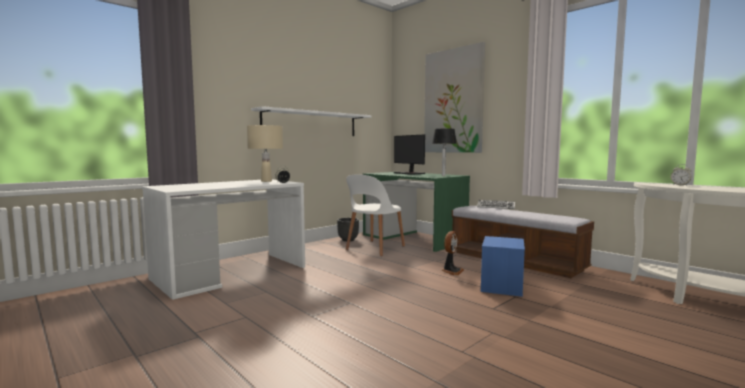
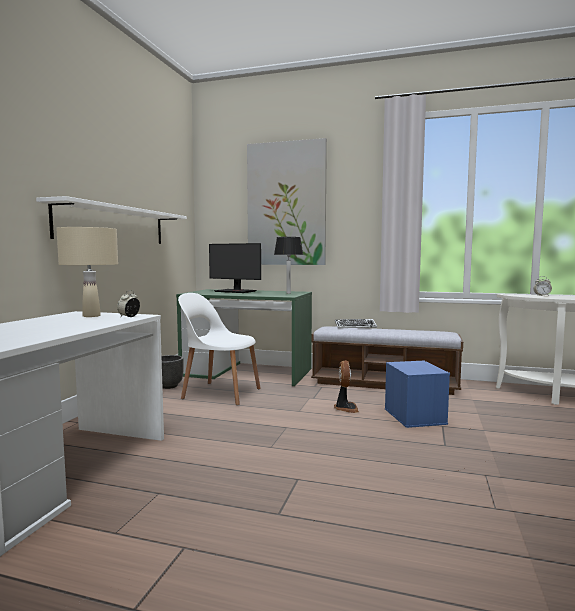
camera: 30 degrees left, 0 degrees up
(374, 248) = (219, 393): white chair -> white chair turned 105 degrees clockwise

